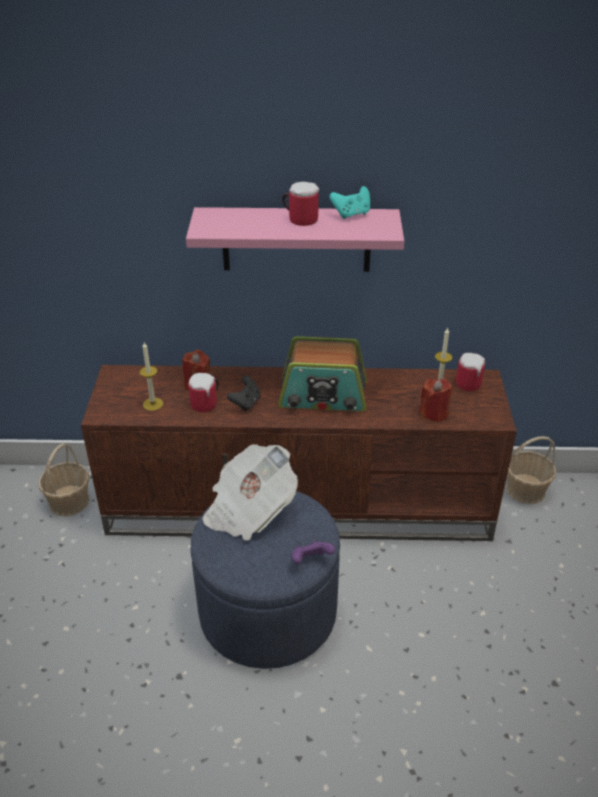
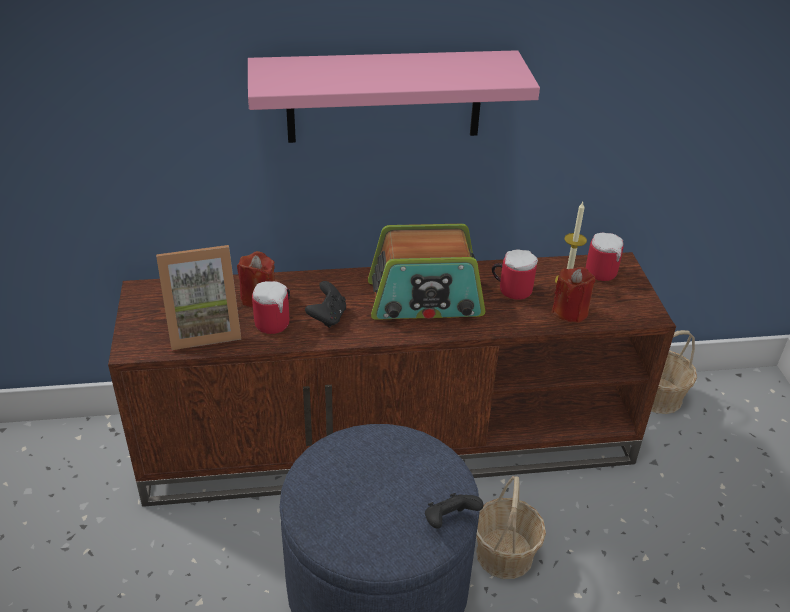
camera: 10 degrees left, 0 degrees up
(69, 501) = (87, 465): basket -> basket (505, 554)
(153, 404) = (203, 328): candle -> picture frame
(249, 509) = (352, 458): newspaper -> none
(300, 218) = (395, 66): mug -> mug (511, 288)
(311, 561) = (449, 521): purple game controller -> black game controller
(351, 214) = (460, 58): turquoise game controller -> none

